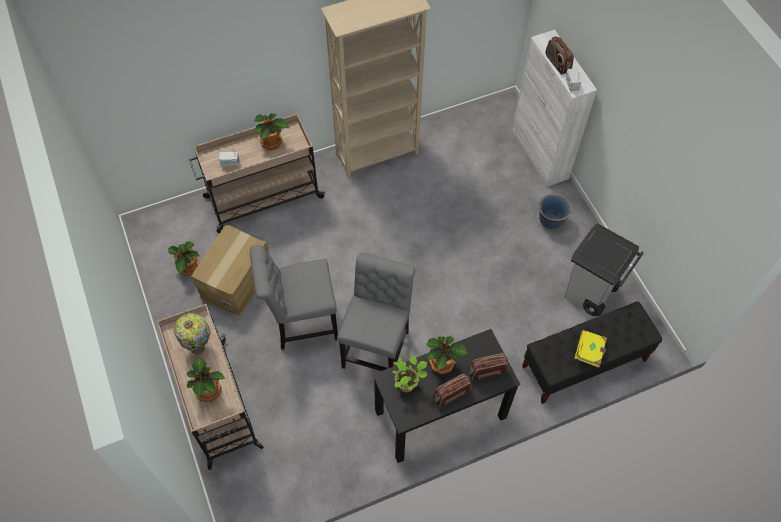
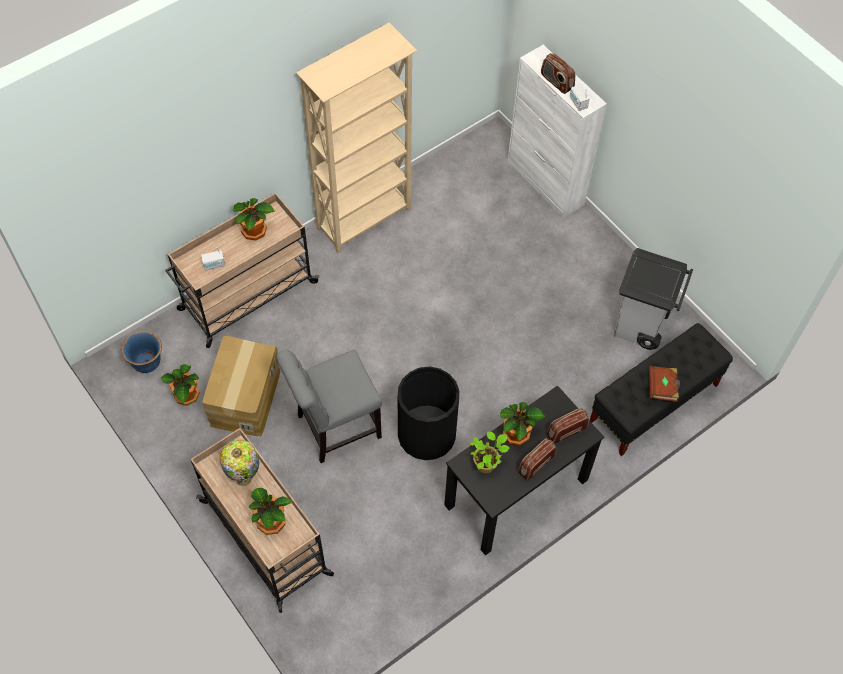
camera: 15 degrees left, 0 degrees up
(377, 346) = (427, 435): grey chair -> black trash can
(550, 221) = (577, 255): blue planter -> blue planter (147, 363)
(590, 351) = (662, 387): yellow book -> brown book

